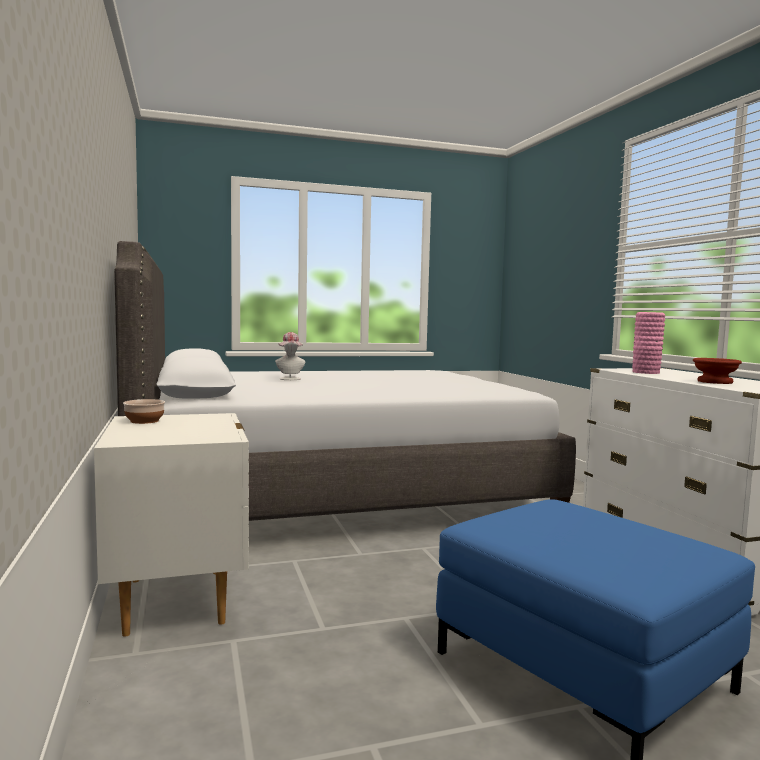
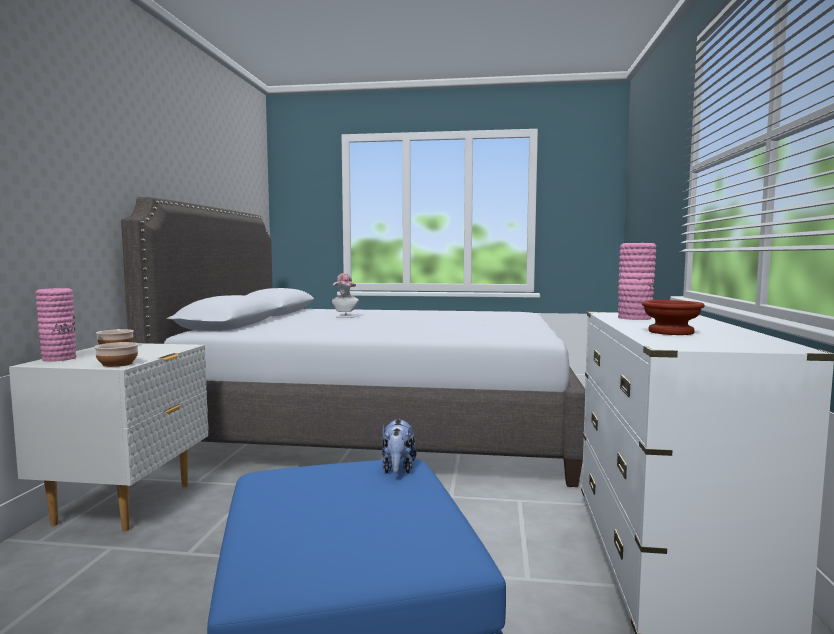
camera: 25 degrees right, 0 degrees up
(124, 436) = (59, 358): none -> pink vase
(220, 436) = (118, 364): none -> bowl
(562, 507) = (398, 469): none -> plush toy

